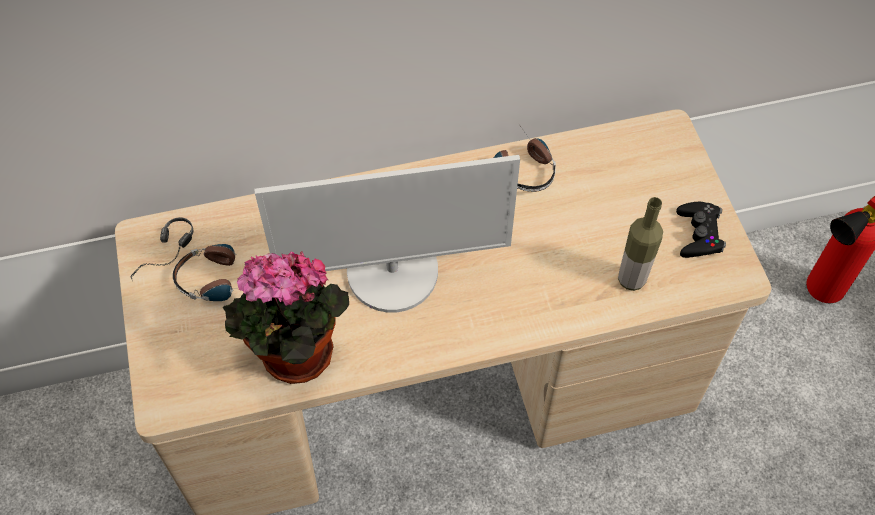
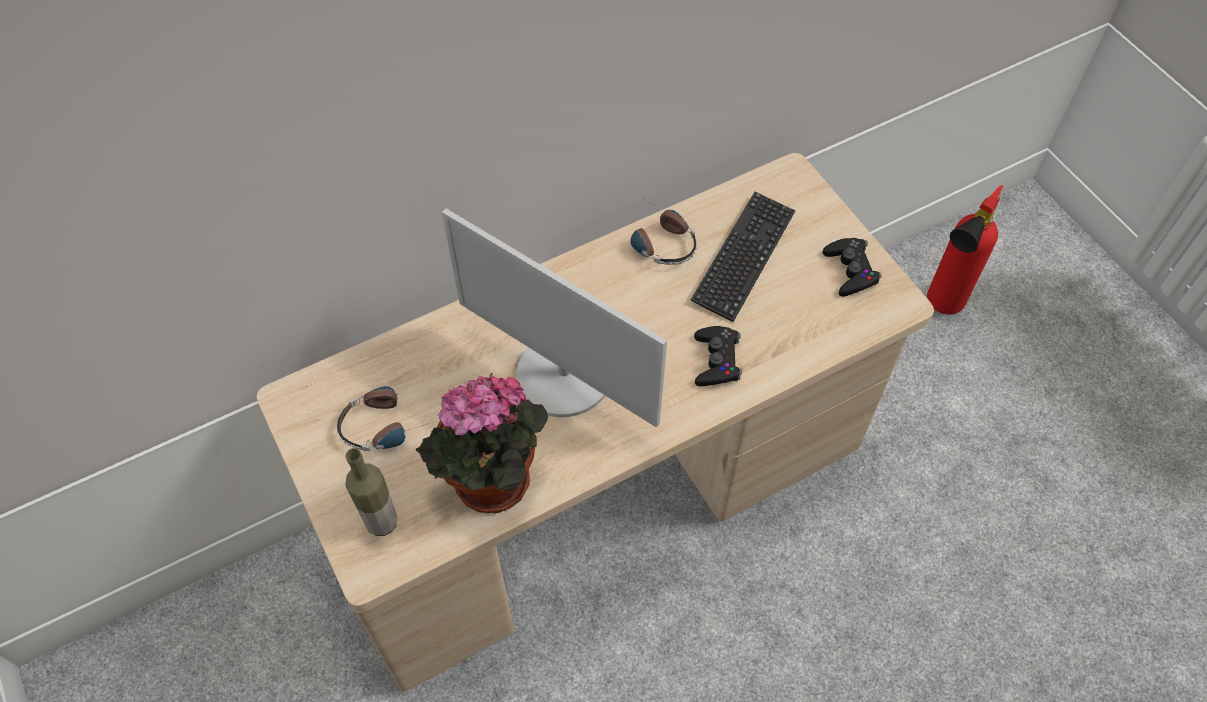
camera: 15 degrees left, 0 degrees up
(167, 257) = (323, 414): headphones -> none
(393, 272) = (564, 376): monitor -> monitor turned 60 degrees clockwise
(541, 291) = (716, 360): none -> black game controller
(598, 199) = (743, 257): none -> keyboard
(631, 280) = (800, 329): bottle -> bottle (382, 523)

